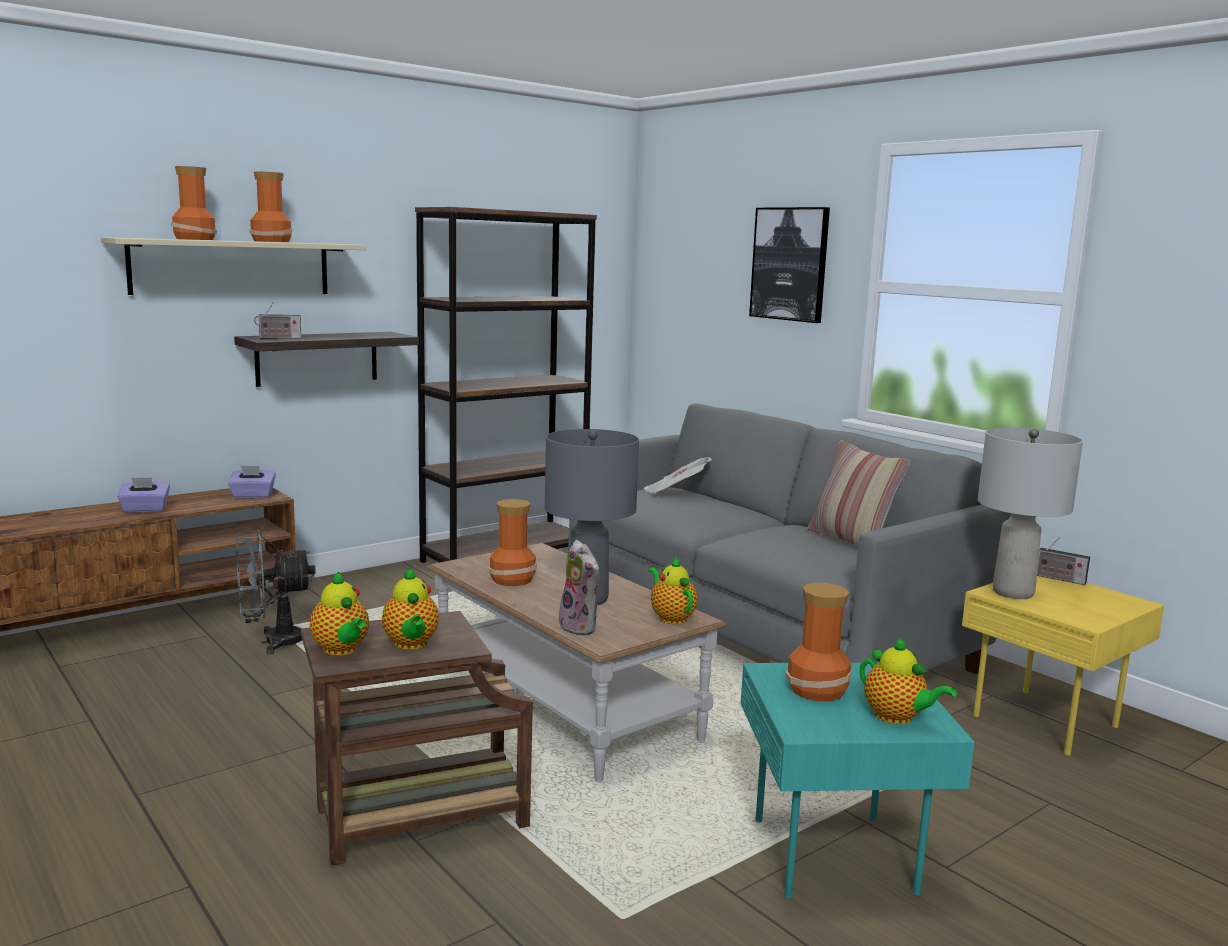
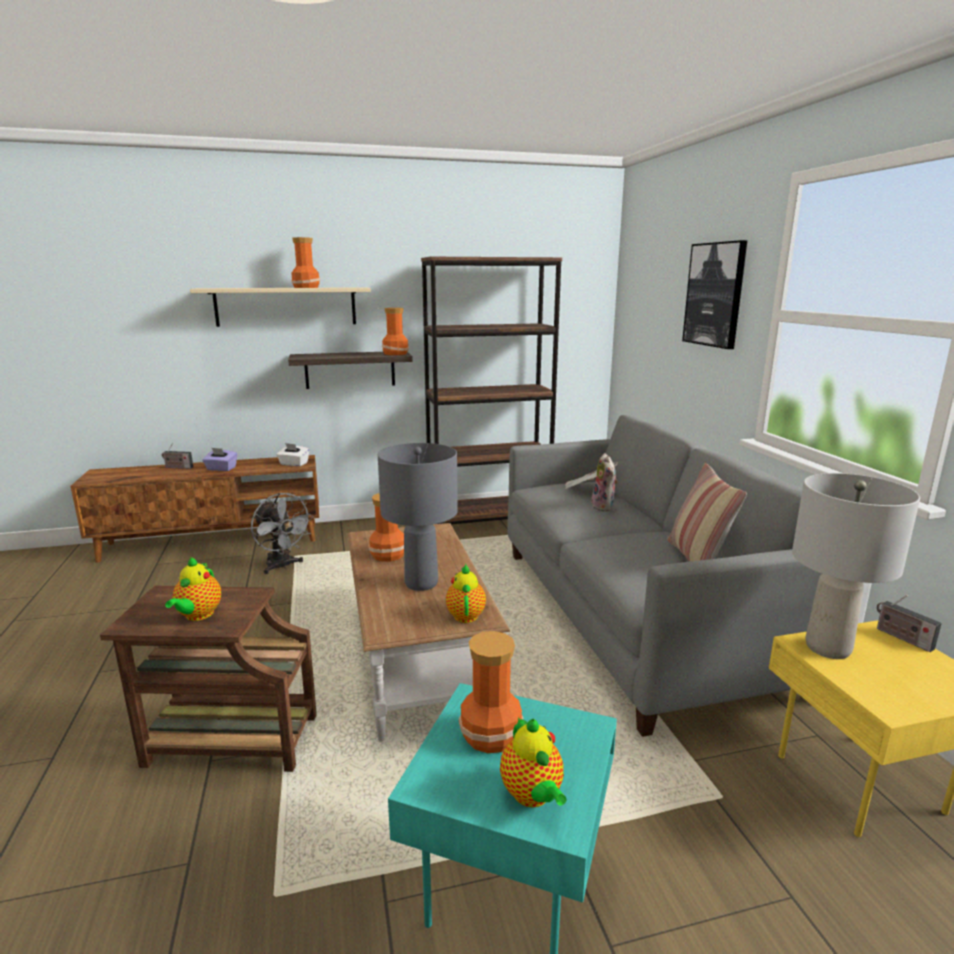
camera: 25 degrees right, 5 degrees up
(193, 239) = (252, 287): vase -> vase (395, 353)
(252, 496) = (293, 464): purple tissue box -> white tissue box
(273, 642) = (282, 566): grey fan -> grey fan turned 135 degrees counterclockwise
(278, 338) = (310, 356): radio -> radio (177, 467)
(341, 650) = (149, 612): teapot -> none
(581, 627) = (384, 612): plush toy -> plush toy (604, 507)

